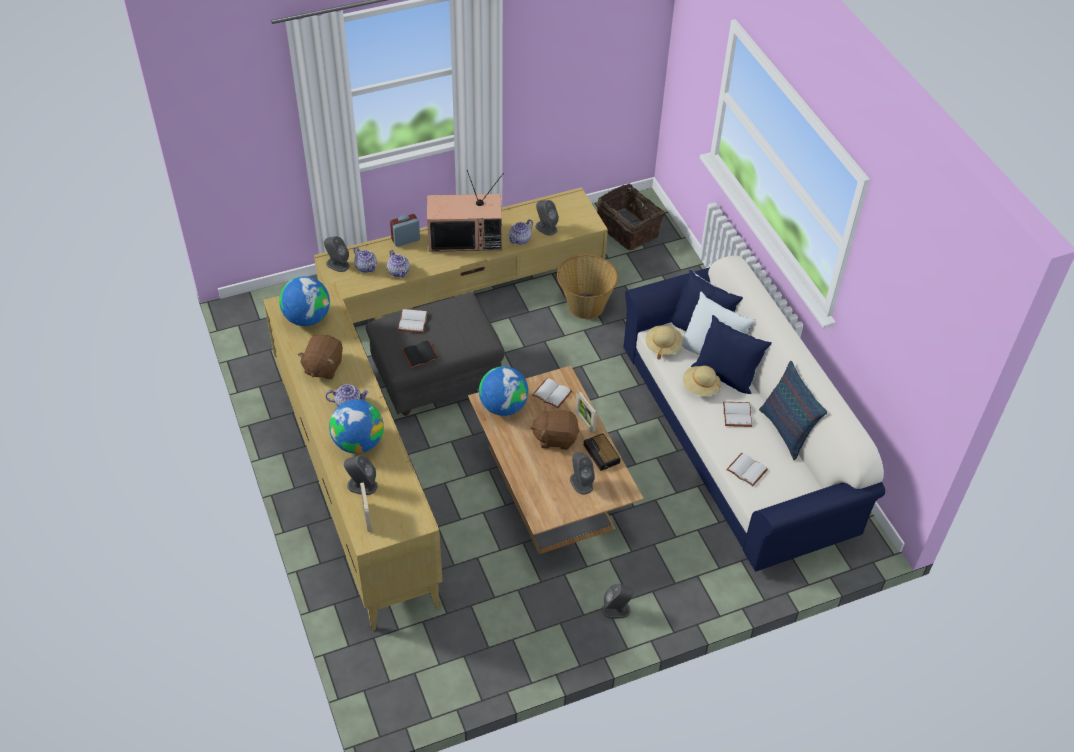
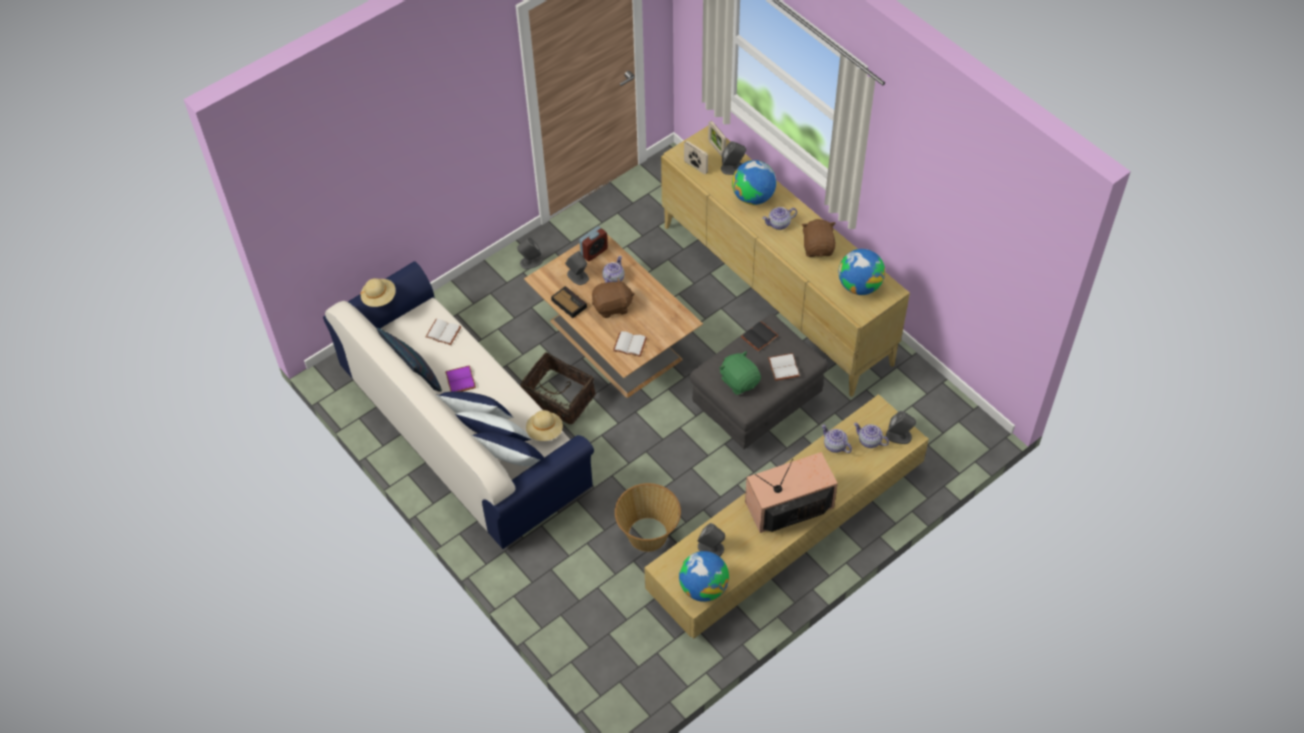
camera: 165 degrees right, 5 degrees up
(405, 240) = (848, 484): alarm clock -> alarm clock (594, 252)
(461, 321) = (739, 381): none -> green plush toy
(503, 406) = (667, 321): globe -> globe (703, 587)
(520, 239) = (731, 523): teapot -> teapot (613, 278)
(585, 422) = (592, 327): picture frame -> picture frame (695, 167)
(628, 229) = (634, 656): basket -> basket (559, 399)
(700, 387) = (499, 398): beige hat -> beige hat (379, 298)
(736, 414) = (461, 380): white book -> purple book

